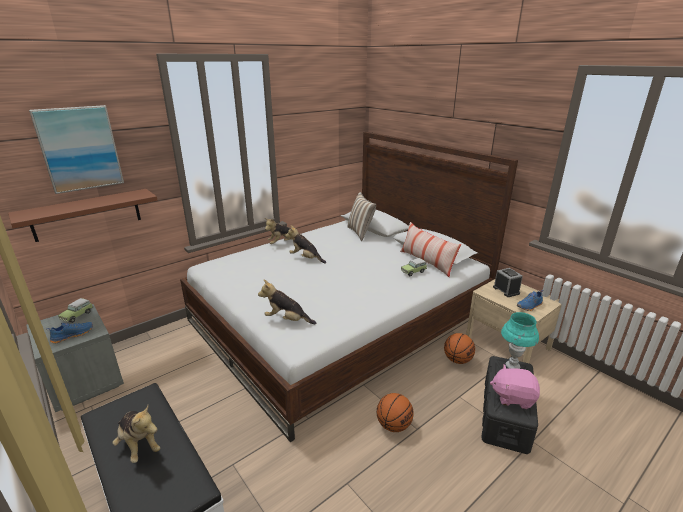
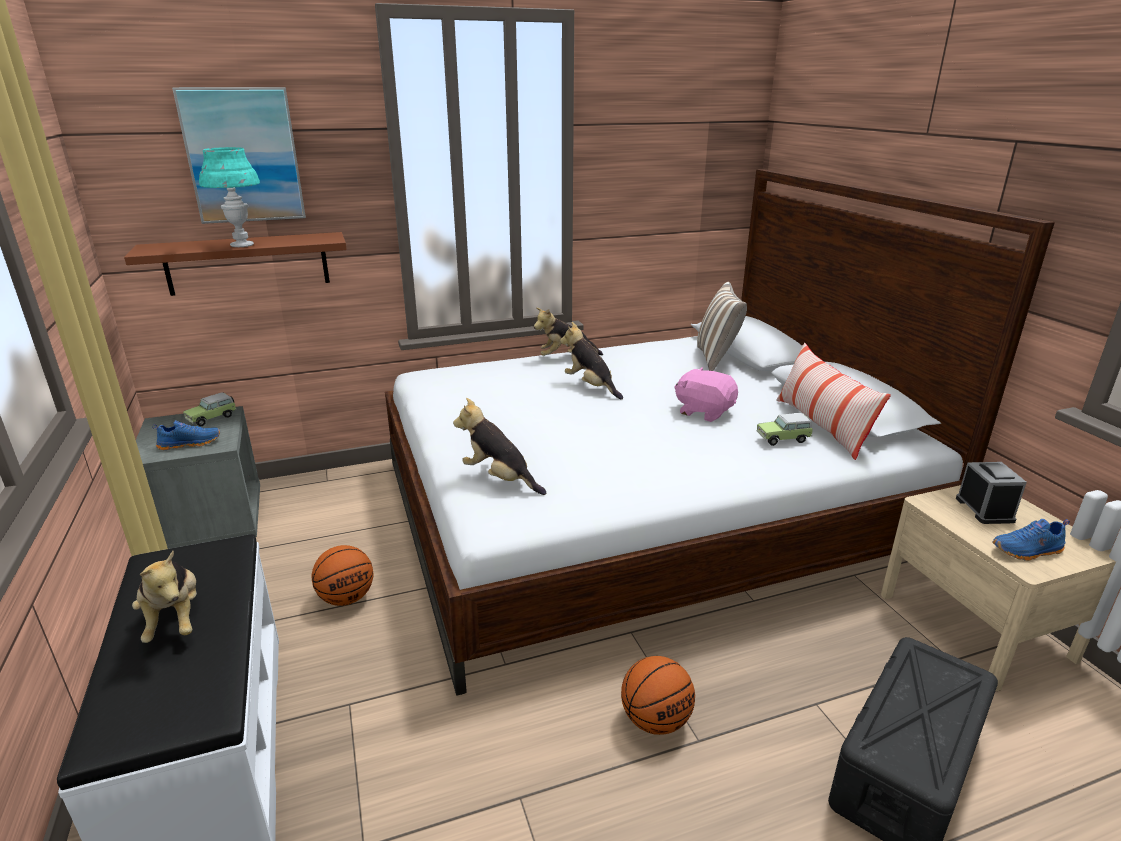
camera: 20 degrees right, 0 degrees up
(457, 360) = (843, 632): basketball -> basketball (346, 598)
(512, 365) = (946, 667): turquoise table lamp -> turquoise table lamp (242, 245)
(513, 397) = (917, 731): pink plush toy -> pink plush toy (704, 412)

